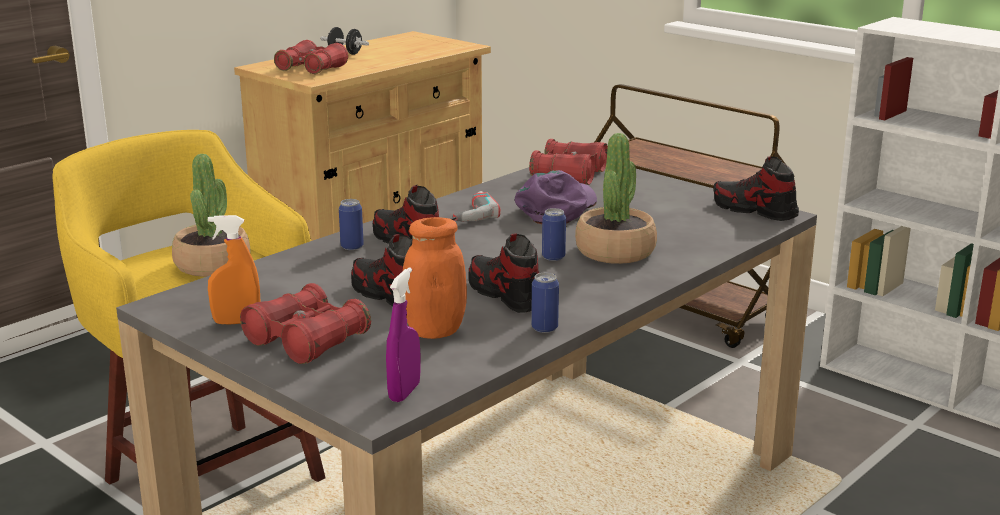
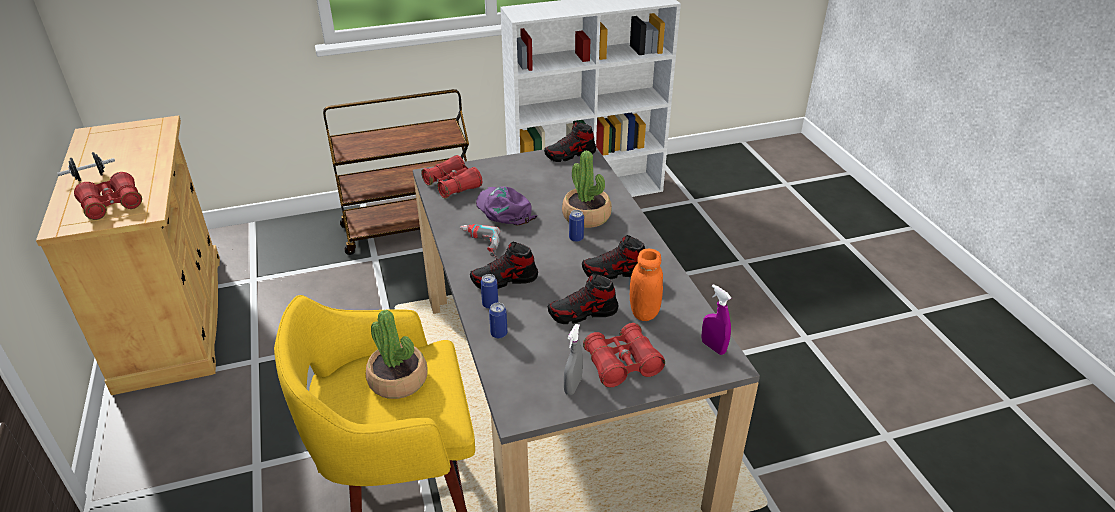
camera: 60 degrees left, 15 degrees up
(236, 322) = (573, 386): orange spray bottle -> grey spray bottle
(544, 328) = (667, 275): can -> can (499, 333)

